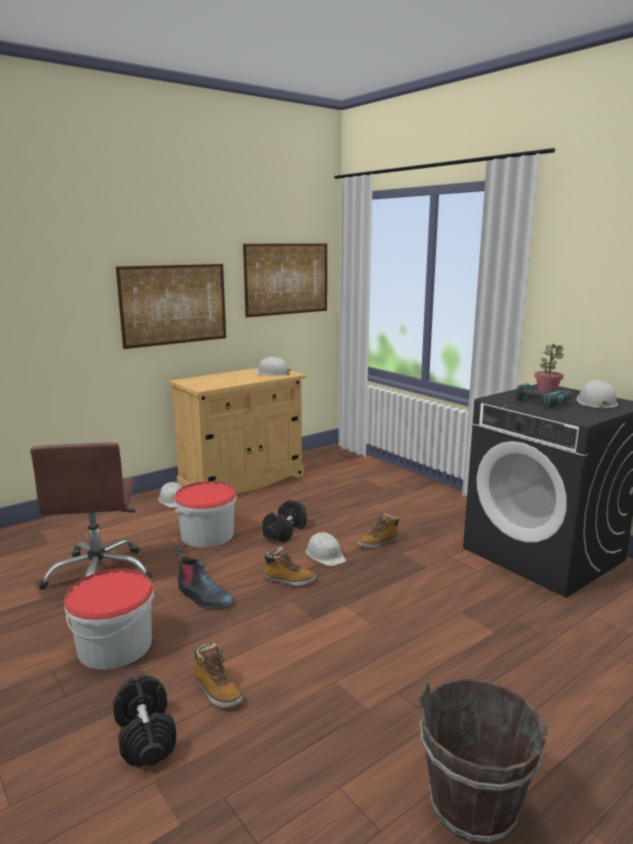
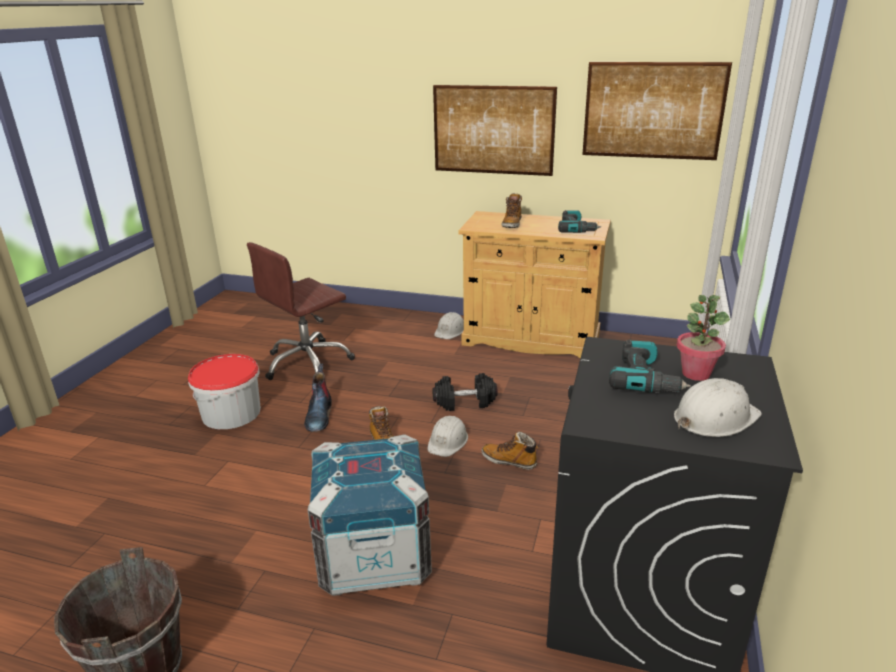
camera: 55 degrees right, 10 degrees up
(145, 735) = (148, 472): black dumbbell -> none
(207, 535) = (413, 372): bucket -> none
(217, 691) = (208, 478): boot -> boot (512, 224)
(271, 373) = (576, 229): white hard hat -> power drill
(428, 631) = (374, 555): none -> crate

